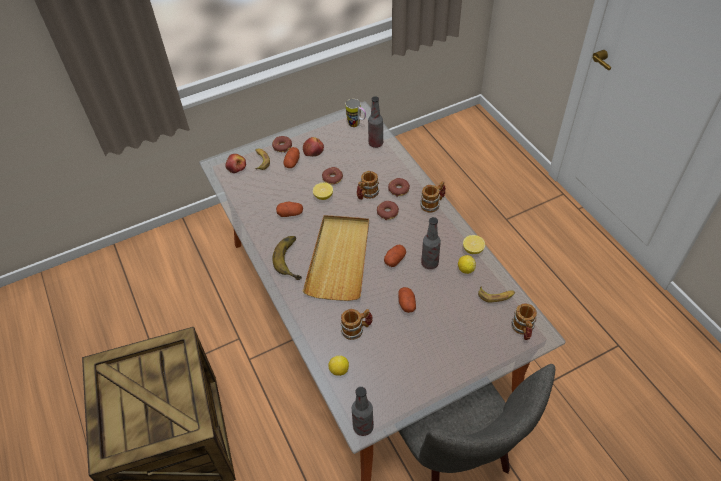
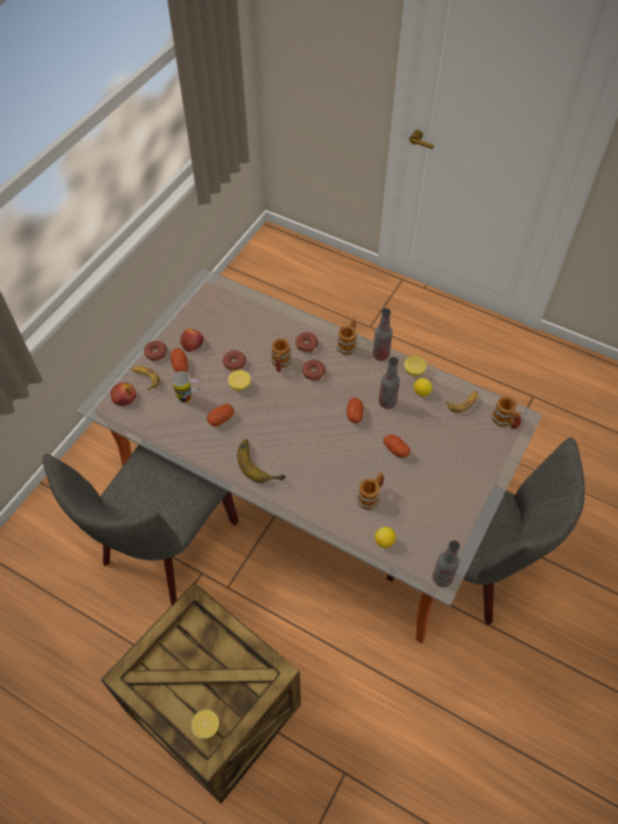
camera: 35 degrees left, 5 degrees up
(122, 435) = (206, 727): none -> lemon
(227, 306) = (164, 548): none -> grey chair
(339, 258) = (304, 439): beige tray -> none
(357, 125) = (215, 296): mug -> mug (189, 397)
(376, 143) = (249, 308): bottle -> bottle (380, 355)

